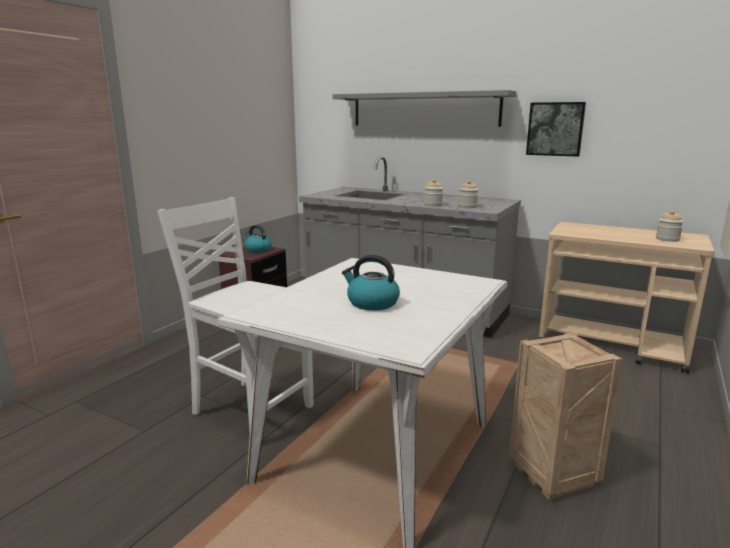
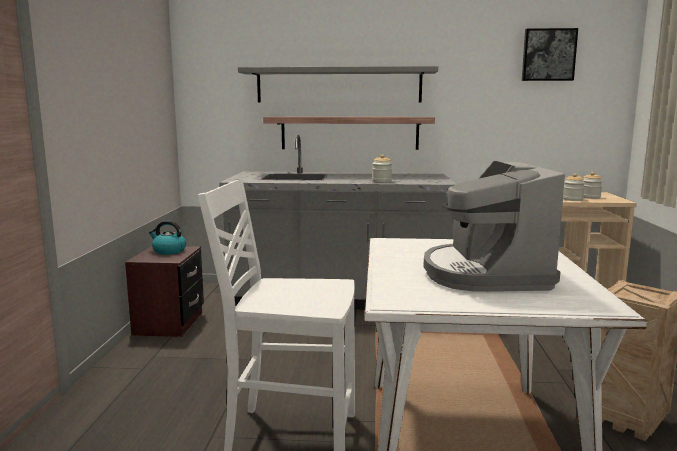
camera: 25 degrees left, 5 degrees down
(372, 303) = (485, 274): kettle -> coffee machine
(432, 155) = (349, 133): none -> shelf
(467, 206) = (416, 180): jar -> jar (572, 199)
(555, 129) = (473, 104): picture -> picture (548, 55)

